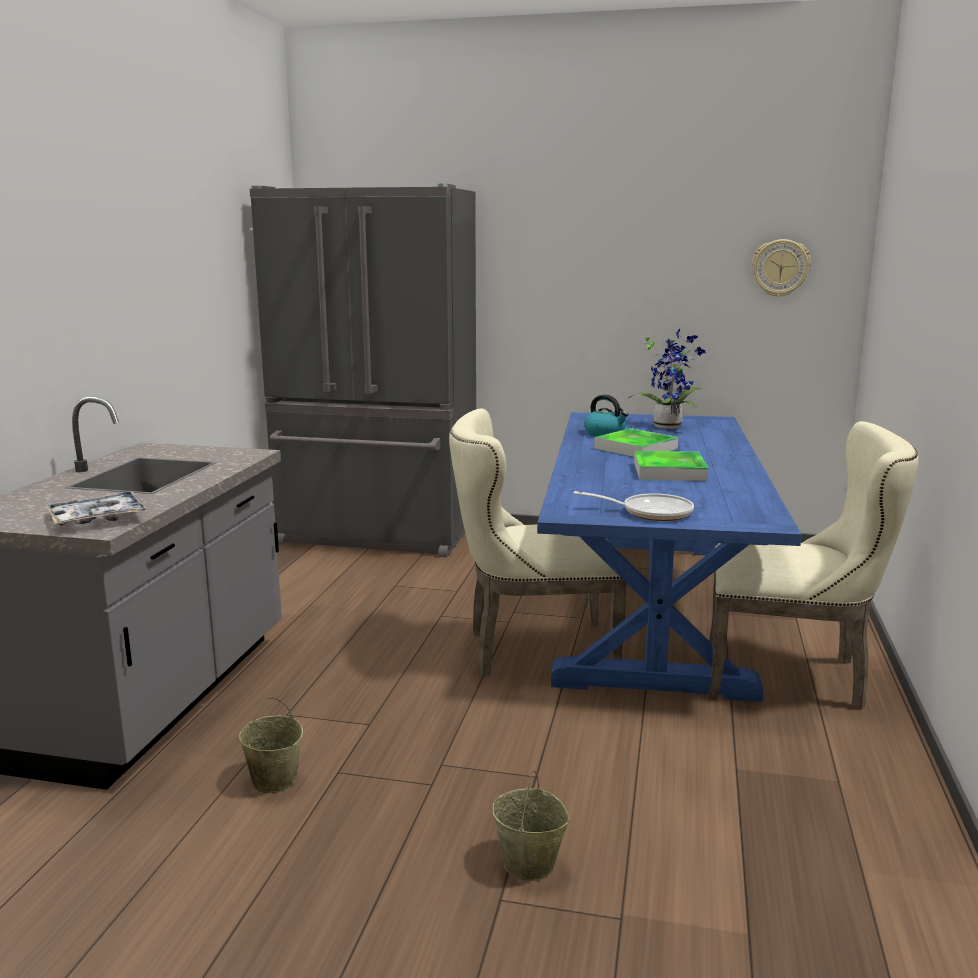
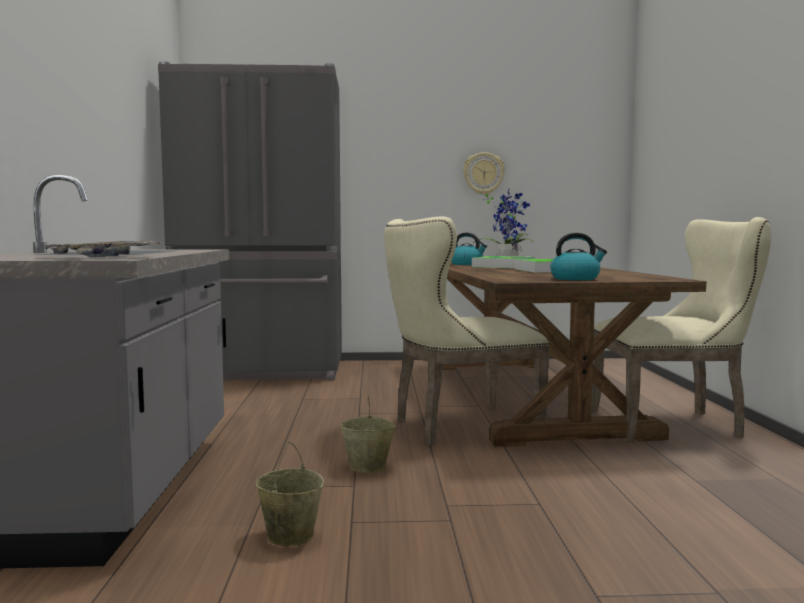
camera: 15 degrees left, 10 degrees down
(530, 864) = (596, 565): beige bucket -> beige bucket (368, 467)
(648, 606) = (523, 395): blue dining table -> brown dining table
(650, 512) = (575, 279): frying pan -> kettle
(780, 268) = (571, 148): wall clock -> wall clock (483, 173)

